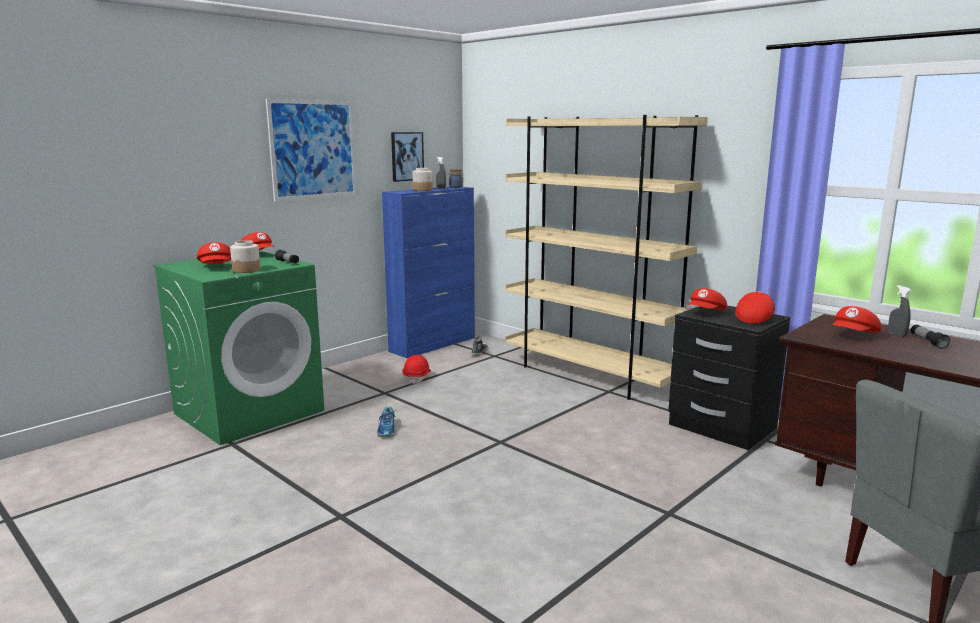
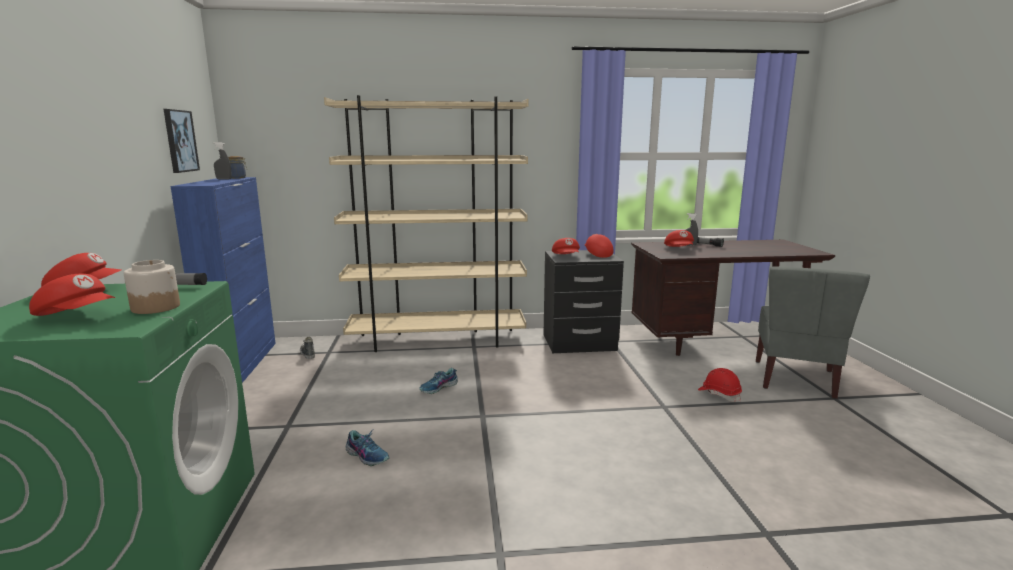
camera: 50 degrees left, 0 degrees up
(313, 149) = (94, 126): picture -> none
(417, 377) = (293, 398): red hard hat -> red hard hat (719, 394)
(423, 189) = (213, 181): jar -> none
(513, 410) = (439, 388): none -> shoe

